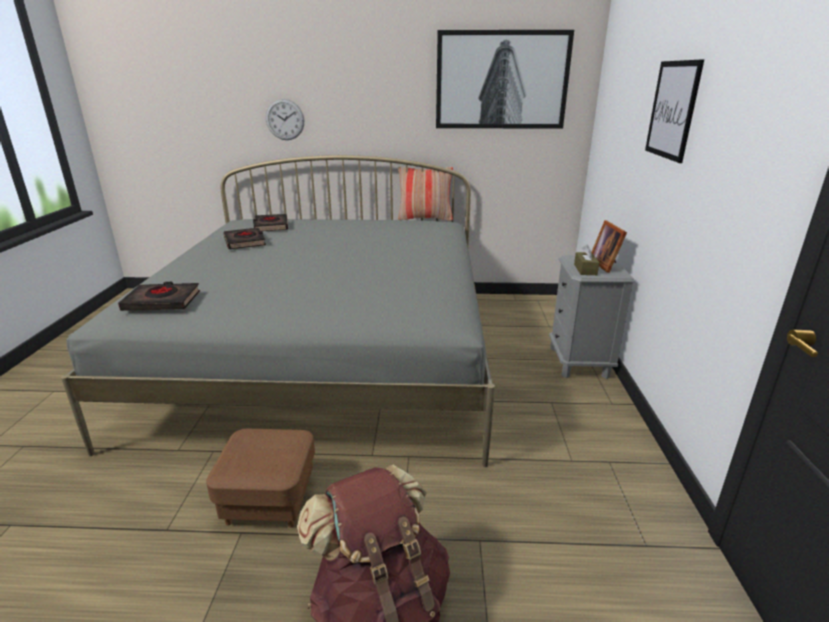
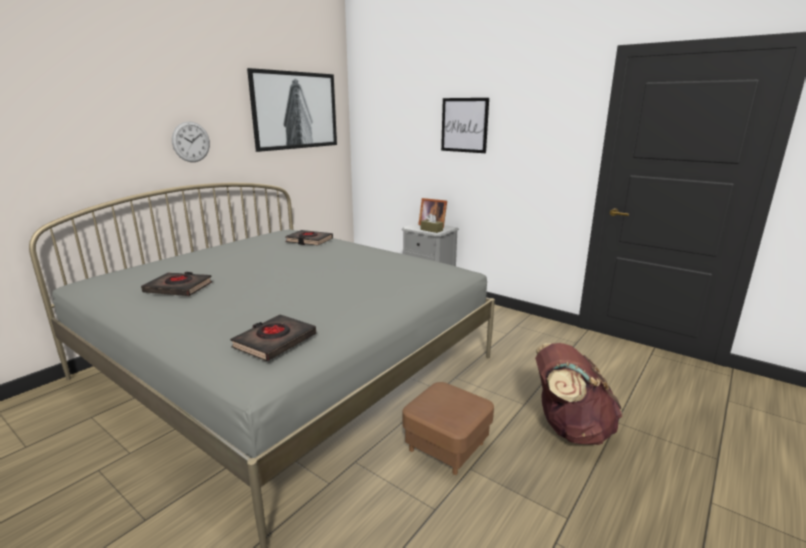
camera: 55 degrees left, 5 degrees down
(271, 226) = (155, 272): black book -> black book (309, 241)
(285, 119) = (107, 155): wall clock -> wall clock (191, 142)
(425, 218) = (263, 232): pillow -> none

